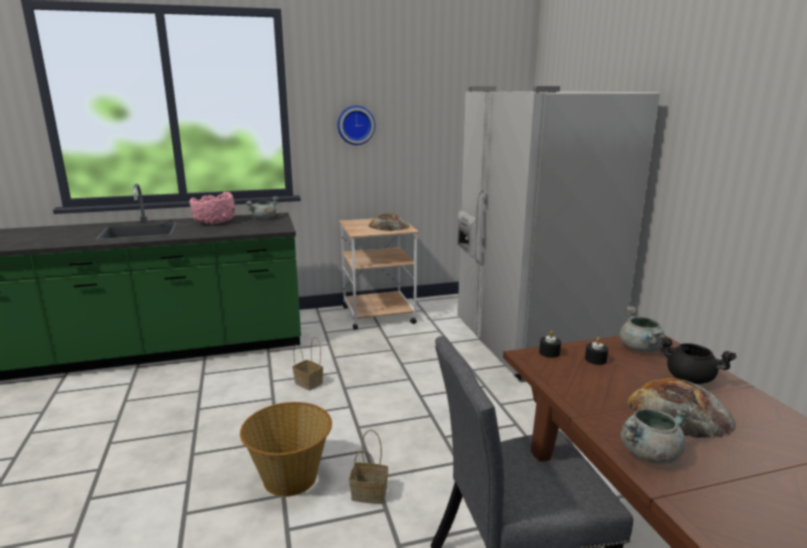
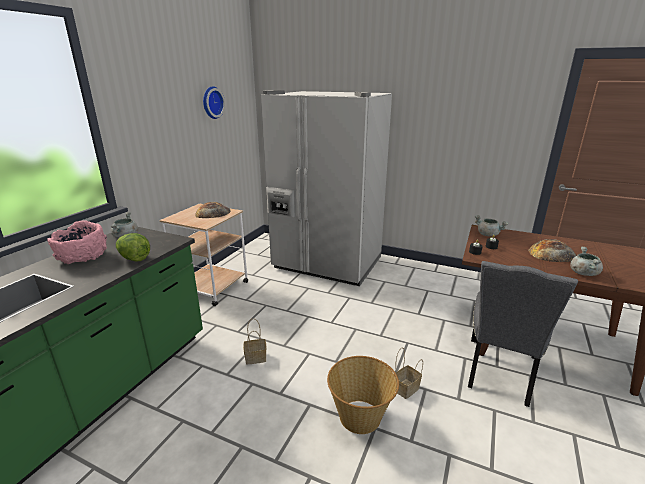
camera: 50 degrees left, 5 degrees up
(231, 231) = (134, 258): none -> lettuce
(355, 125) = (156, 129): wall clock -> wall clock (211, 102)
(690, 378) = (524, 239): black cooking pot -> none

